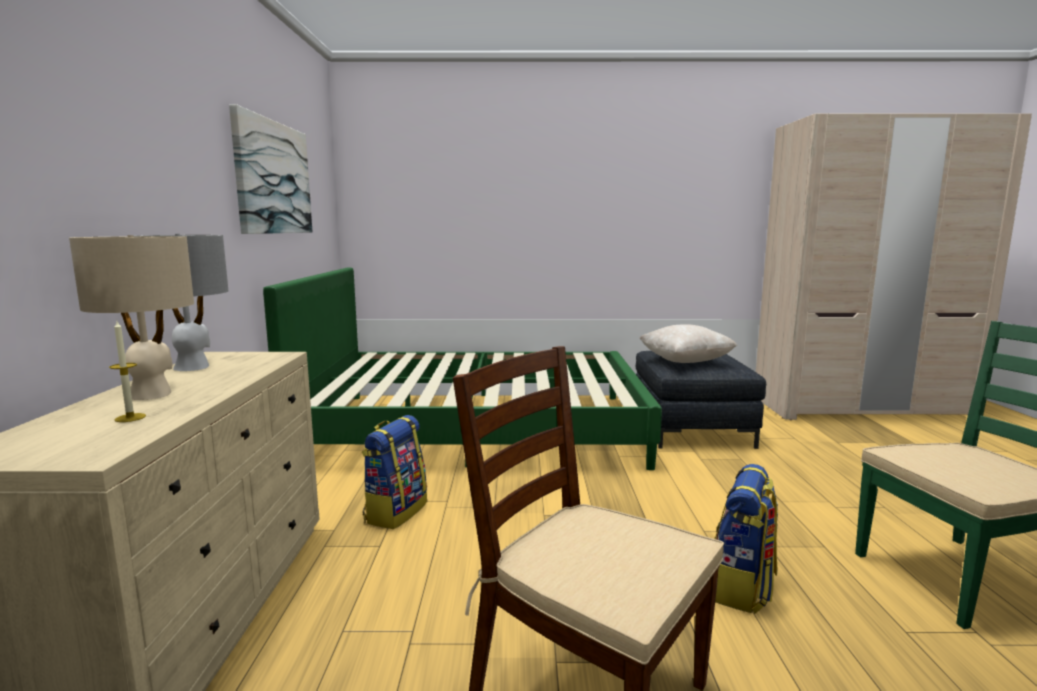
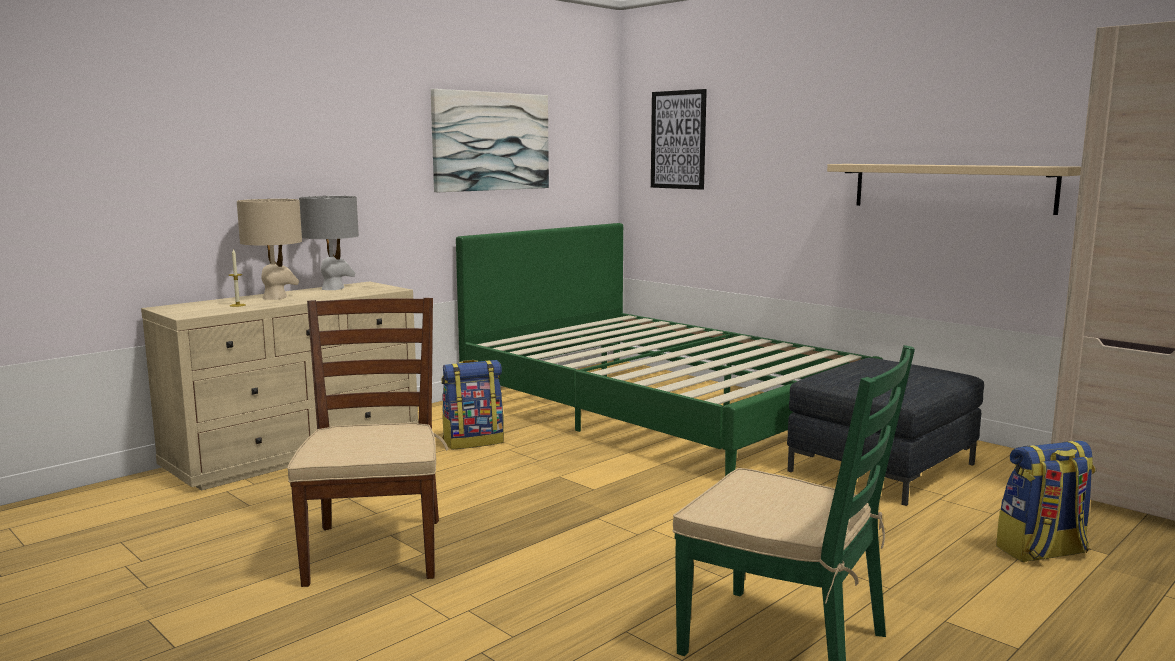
camera: 45 degrees right, 0 degrees up
(411, 189) = (678, 140): none -> picture
(660, 224) = (951, 187): none -> beige shelf
(685, 362) = (859, 374): beige pillow -> none
(741, 588) = (580, 562): backpack -> backpack (1042, 552)

